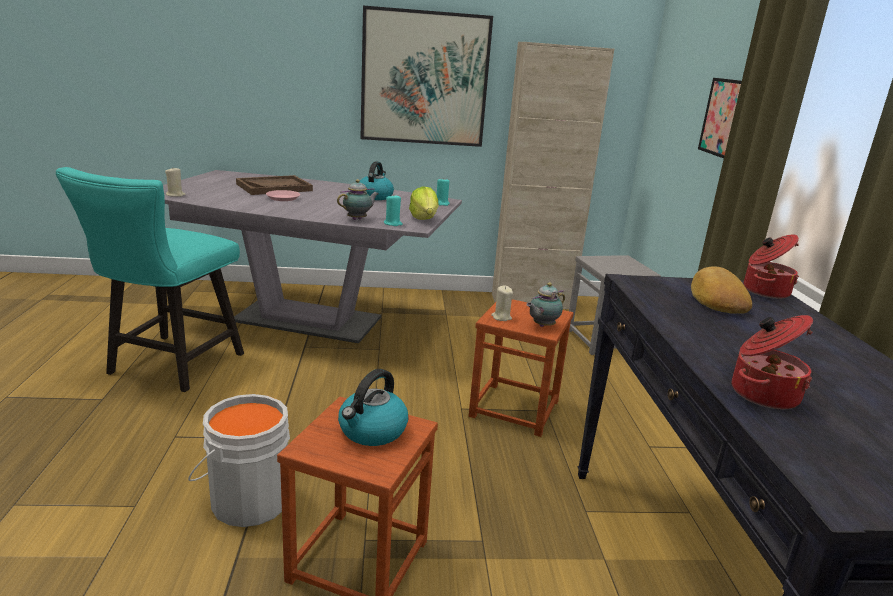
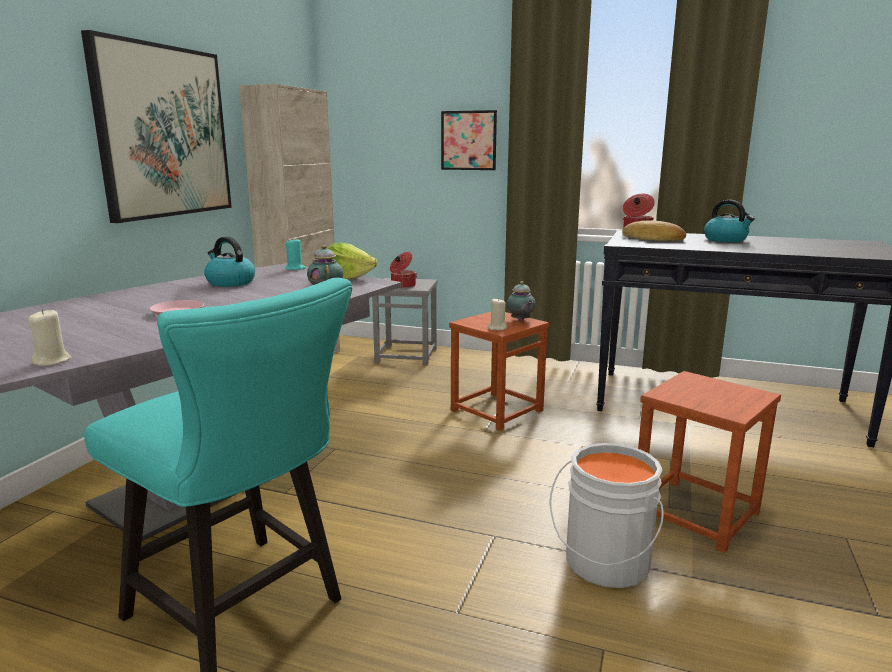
camera: 65 degrees left, 5 degrees down
(274, 187) = (103, 312): brown tray -> none
(372, 431) = (702, 390): kettle -> kettle (726, 240)
(393, 224) = (357, 287): turquoise candle -> none
(762, 393) = (793, 250): cooking pot -> cooking pot (402, 286)

